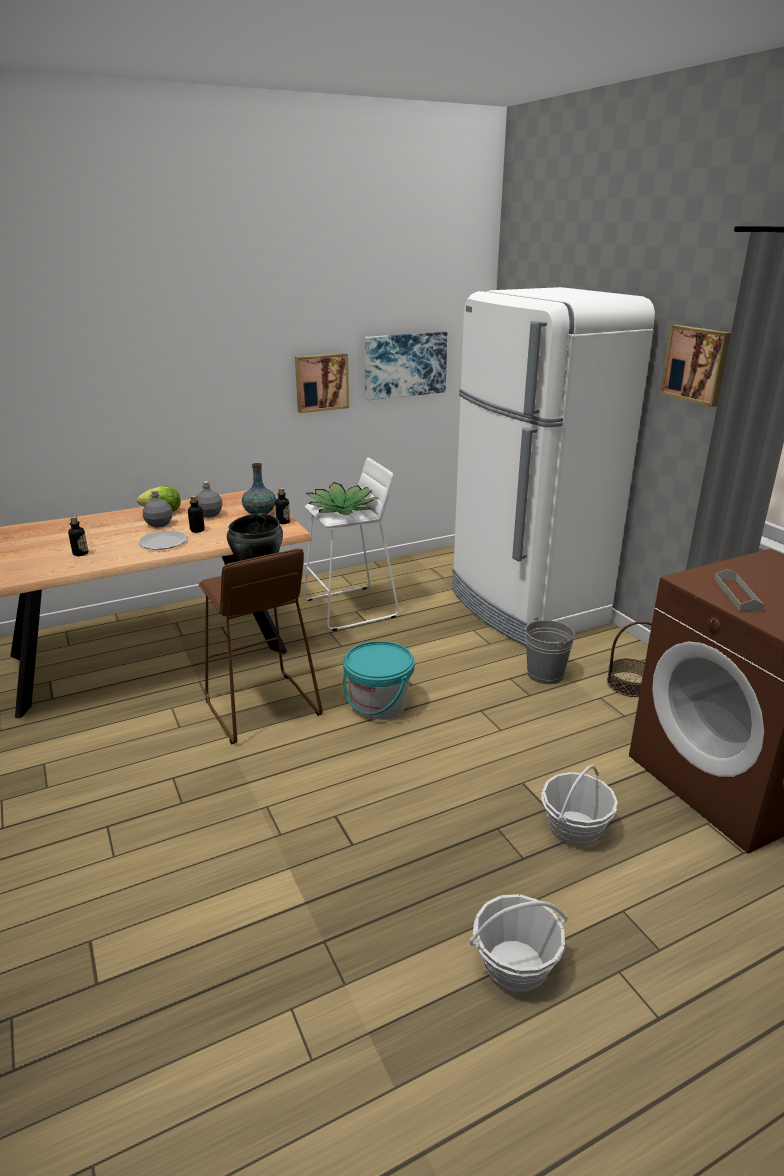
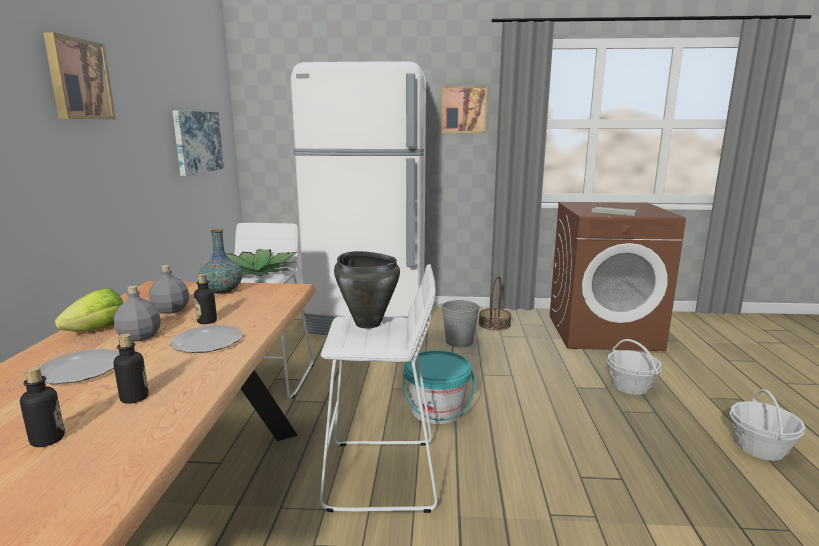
camera: 60 degrees left, 10 degrees down
(107, 530) = (82, 369): none -> plate
(261, 708) = (382, 475): brown stool -> white stool
(283, 522) = (266, 287): bottle -> bottle (47, 439)
(321, 382) = (150, 157): picture -> picture (78, 79)

